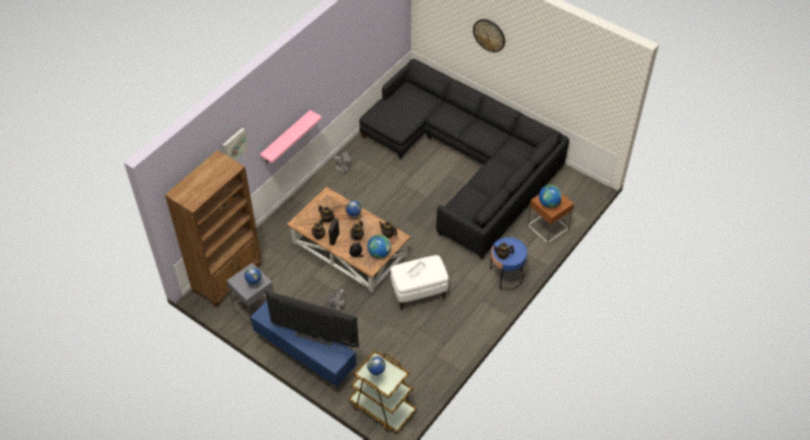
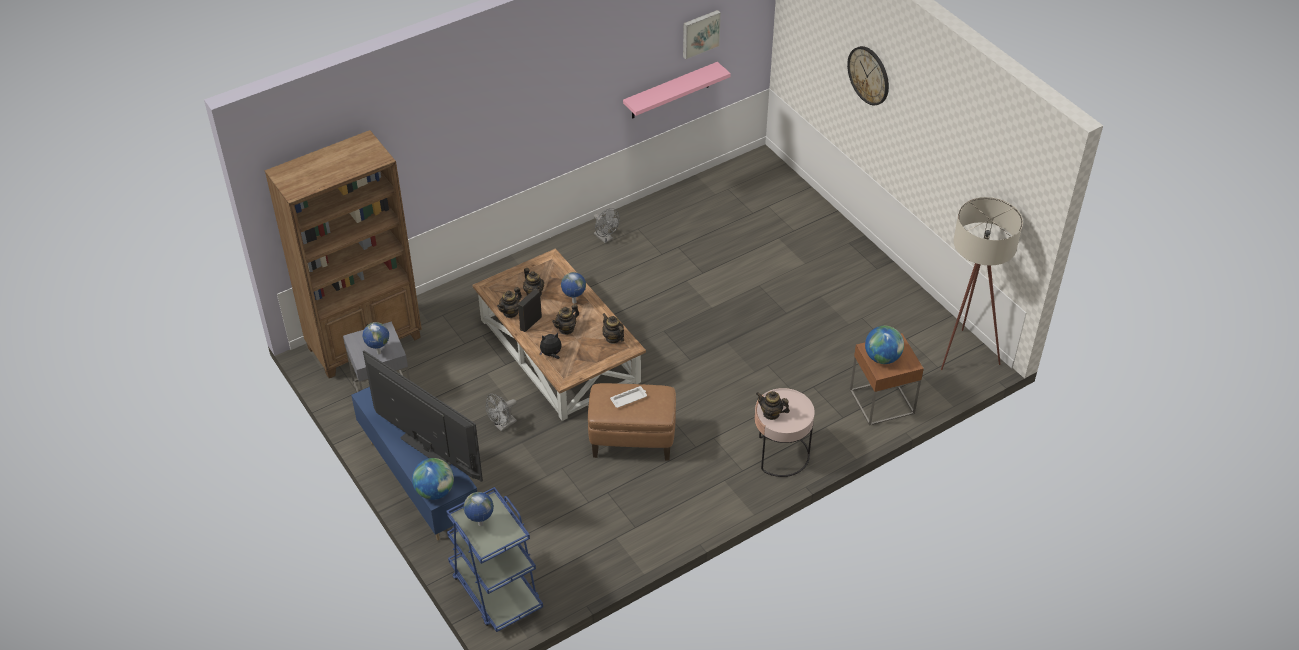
camera: 20 degrees right, 5 degrees down
(234, 146) = (405, 135): picture -> picture (700, 33)
(286, 137) = (507, 155): pink shelf -> pink shelf (670, 91)
(379, 253) = (586, 361): globe -> globe (435, 491)
(382, 408) = (495, 590): brown cart -> blue cart
(418, 293) = (632, 441): white ottoman -> brown ottoman
(466, 162) = (796, 274): black sofa -> none
(506, 275) = (780, 454): blue side table -> pink side table
(579, 187) = (961, 357): none -> beige floor lamp

